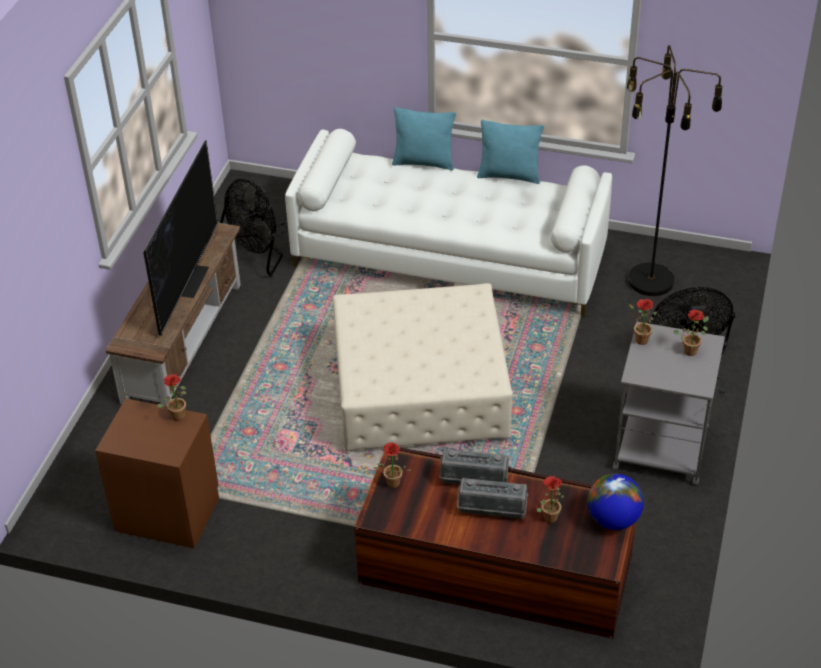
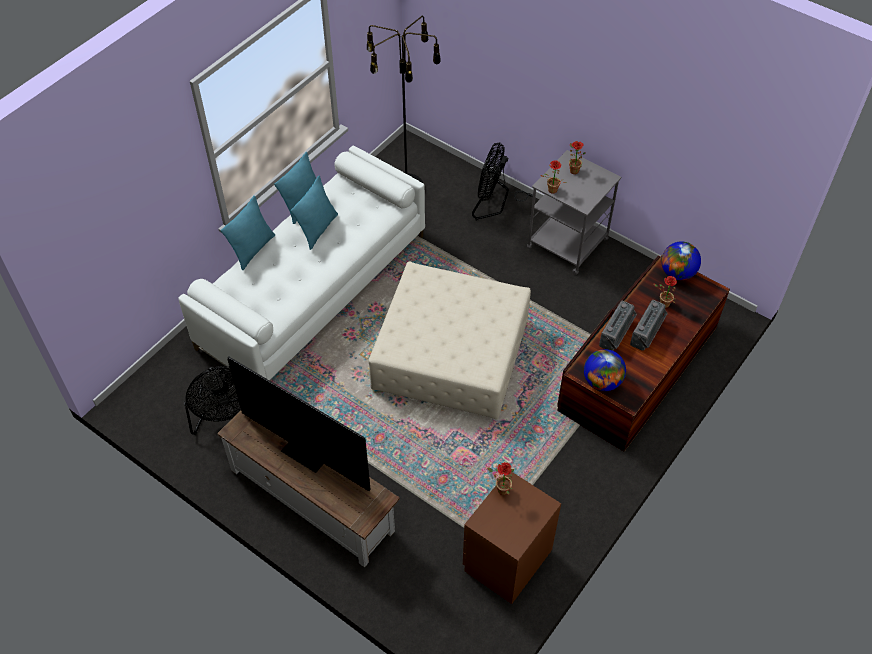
camera: 70 degrees left, 10 degrees up
(391, 485) = (602, 381): potted plant -> globe
(481, 196) = (318, 229): none -> turquoise pillow

